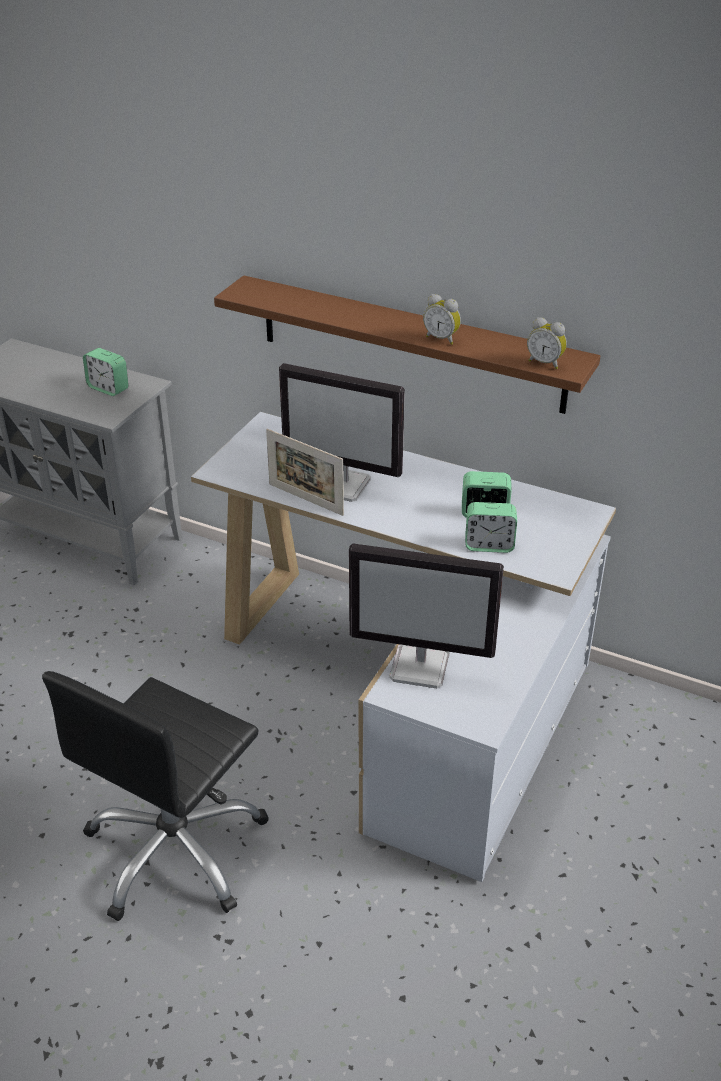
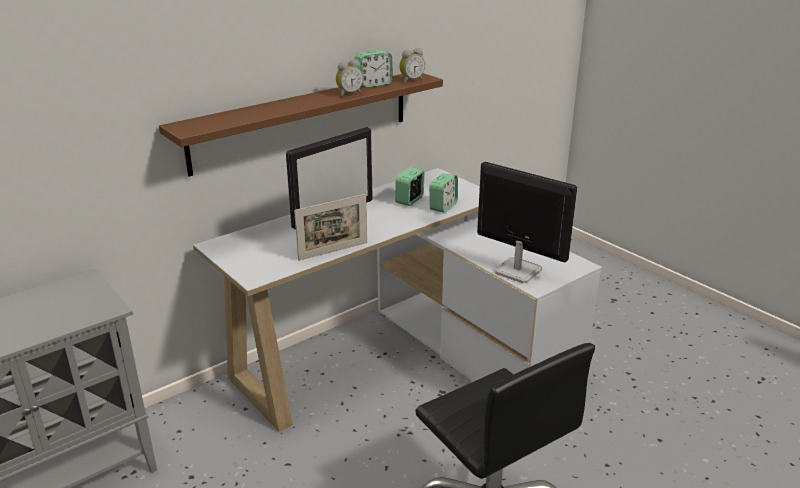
camera: 65 degrees left, 10 degrees down
(108, 388) = (59, 300): alarm clock -> alarm clock (373, 84)
(421, 667) = (517, 271): monitor -> monitor turned 90 degrees counterclockwise

